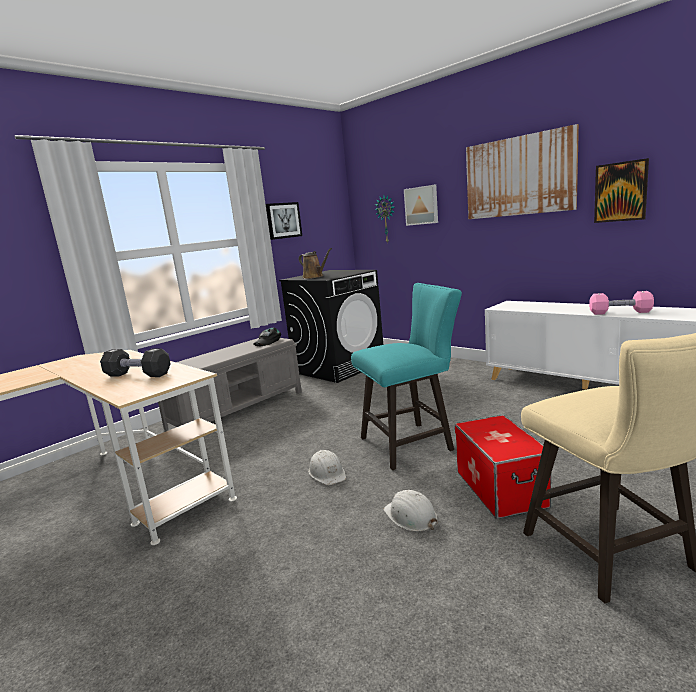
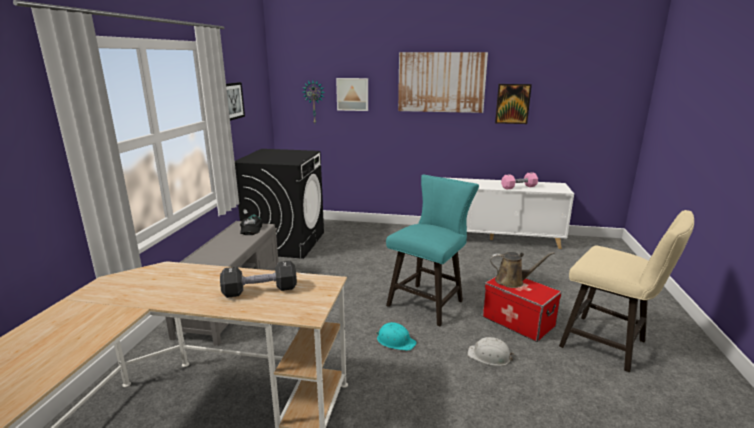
camera: 35 degrees left, 5 degrees up
(314, 277) = (270, 159): brown watering can -> brown watering can (512, 281)
(327, 473) = (395, 341): white hard hat -> turquoise hard hat

